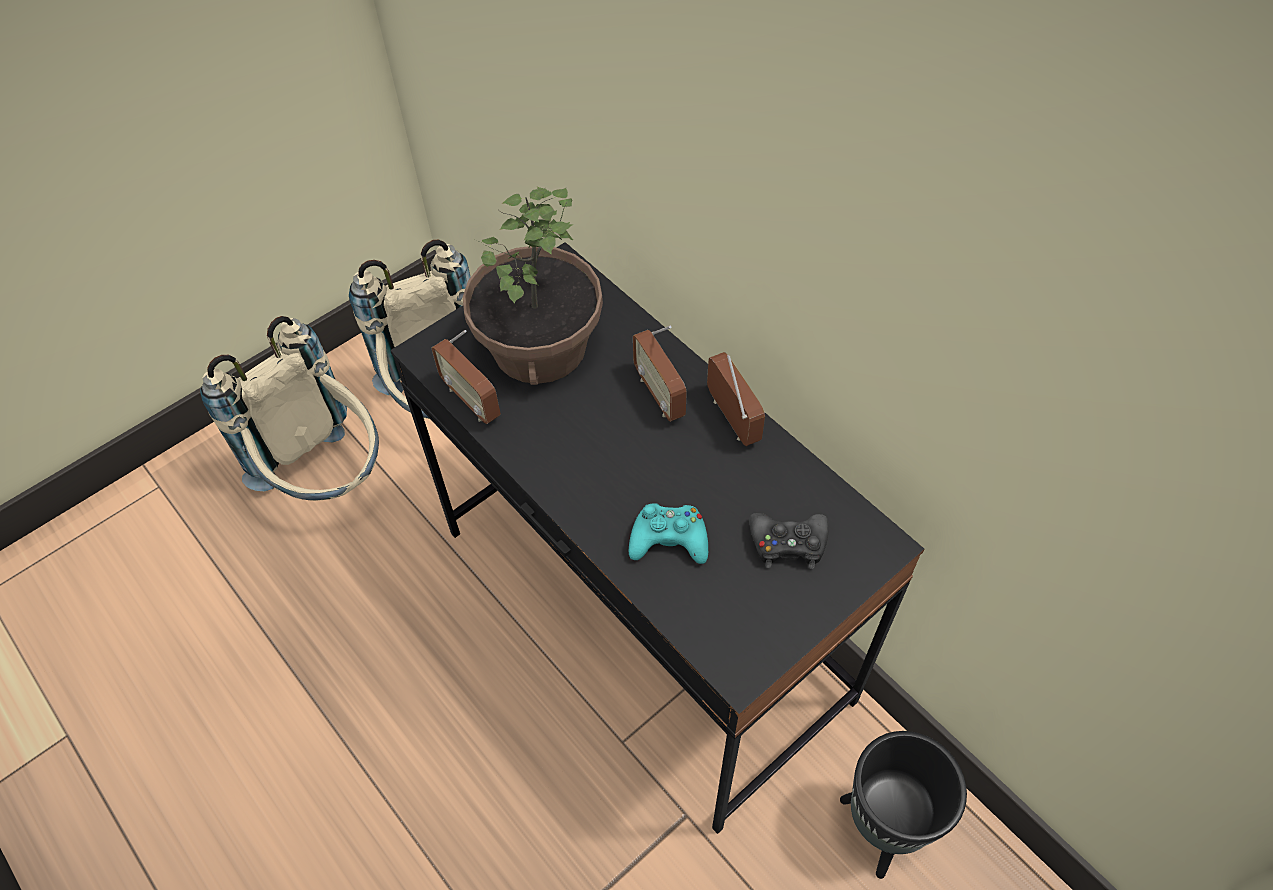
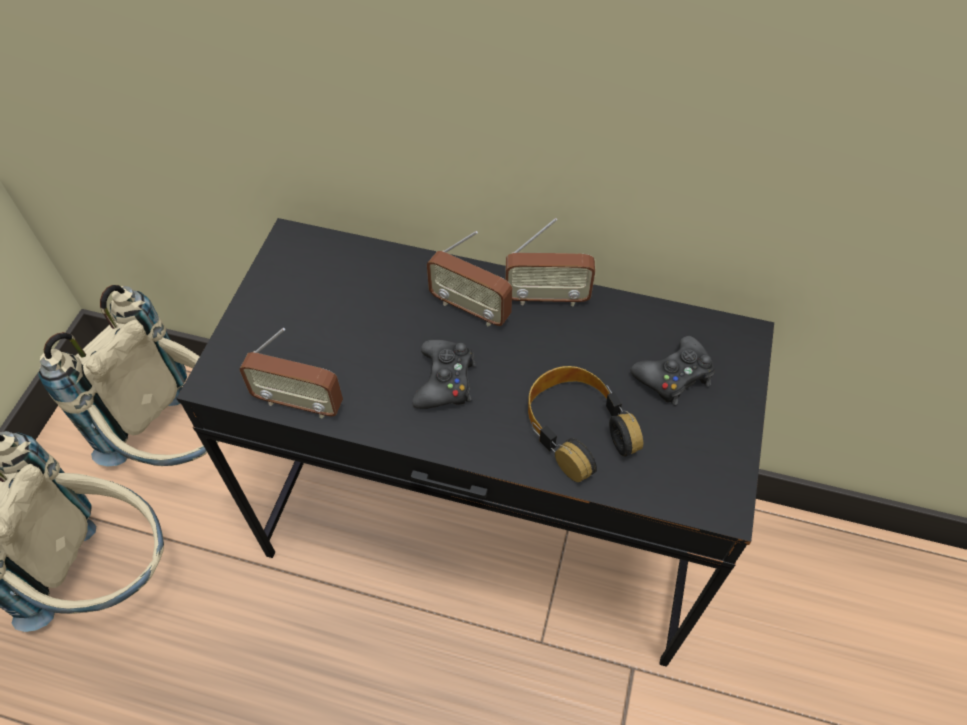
camera: 35 degrees left, 0 degrees up
(538, 346) = (326, 321): potted plant -> none
(593, 443) = (445, 381): none -> black game controller
(669, 539) = (577, 428): turquoise game controller -> headphones
(732, 418) = (546, 297): radio -> radio turned 150 degrees clockwise
(882, 829) = (776, 580): black planter -> none

